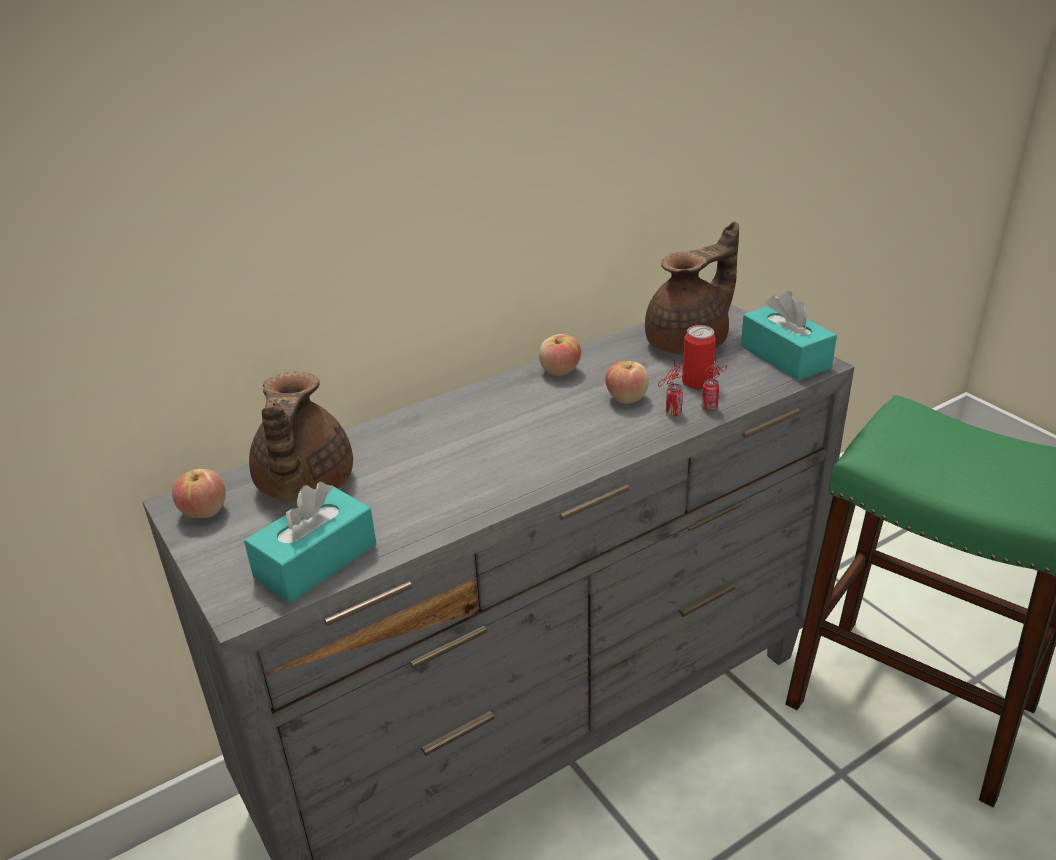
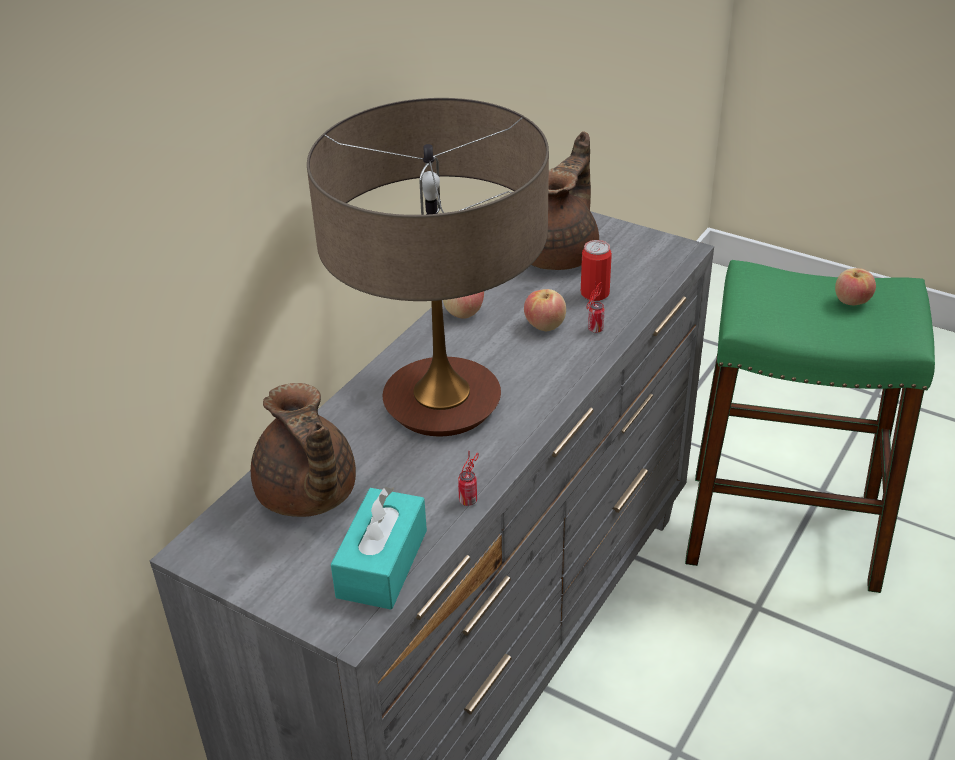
camera: 25 degrees left, 5 degrees up
(204, 511) = (227, 551): apple -> apple (851, 301)
(479, 441) = (442, 404): none -> table lamp
(710, 407) = (623, 315): can -> can (469, 499)
(785, 357) = (652, 250): turquoise tissue box -> none

